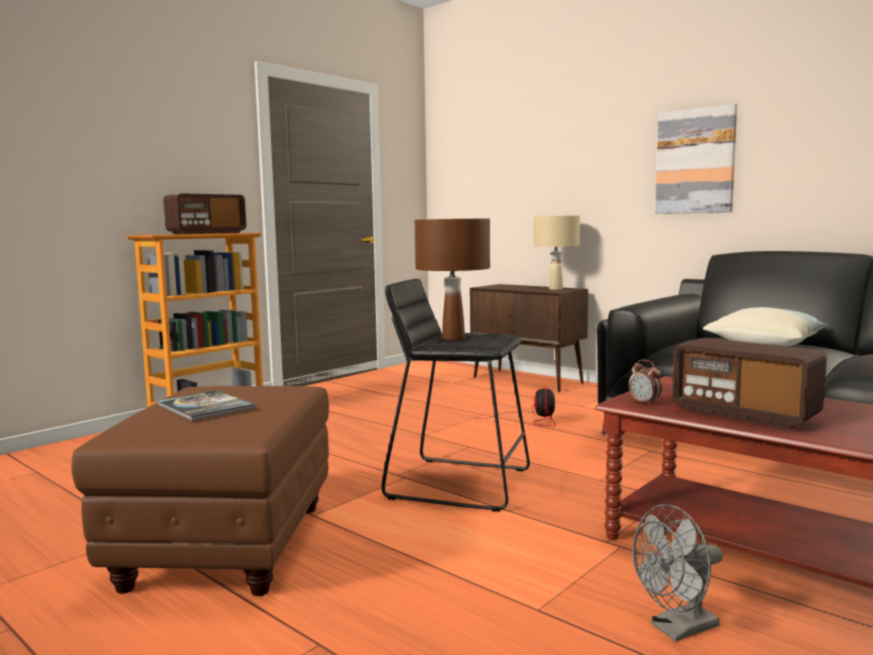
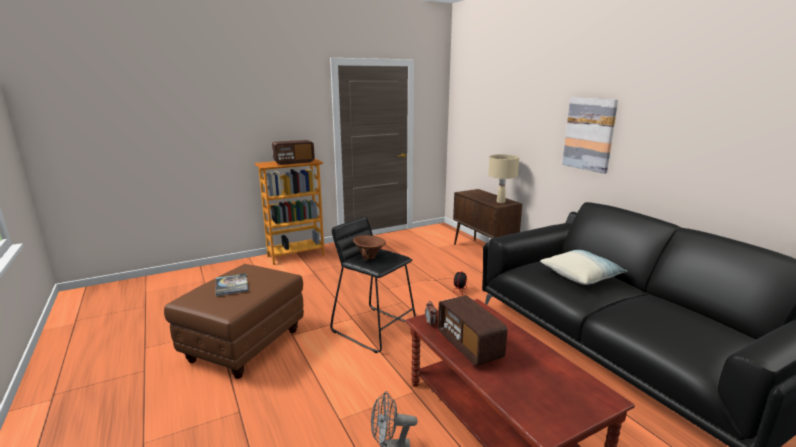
camera: 20 degrees right, 10 degrees up
(453, 339) = (370, 257): brown table lamp -> brown bowl

